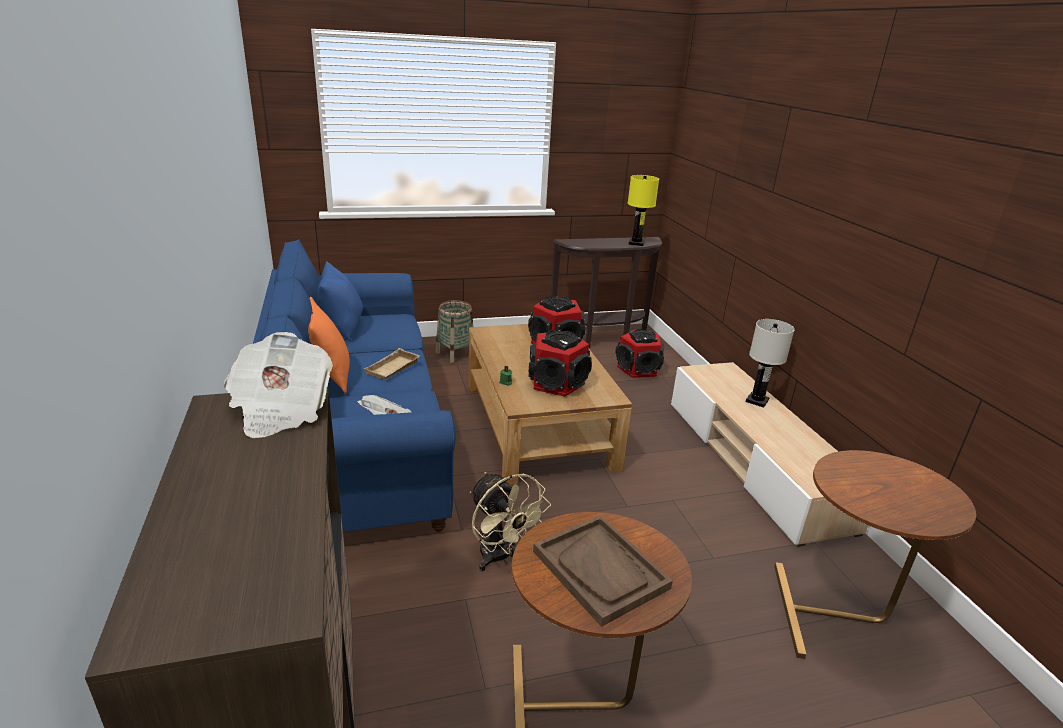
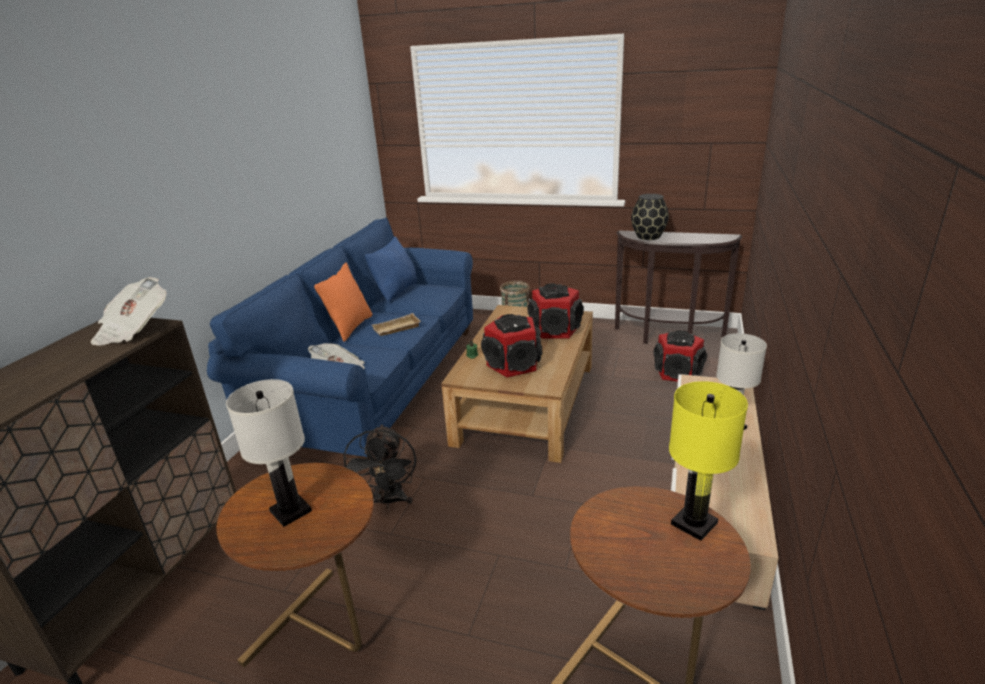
camera: 35 degrees right, 0 degrees up
(501, 557) = (388, 501): beige fan -> black fan
(589, 243) = (648, 237): none -> black vase
(600, 570) = (290, 512): brown tray -> white table lamp
(636, 243) = (702, 239): yellow table lamp -> yellow table lamp (693, 523)

